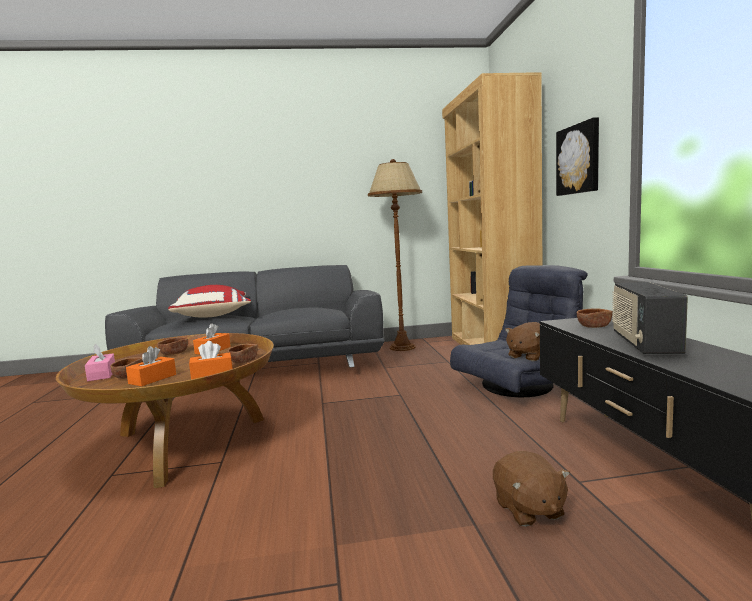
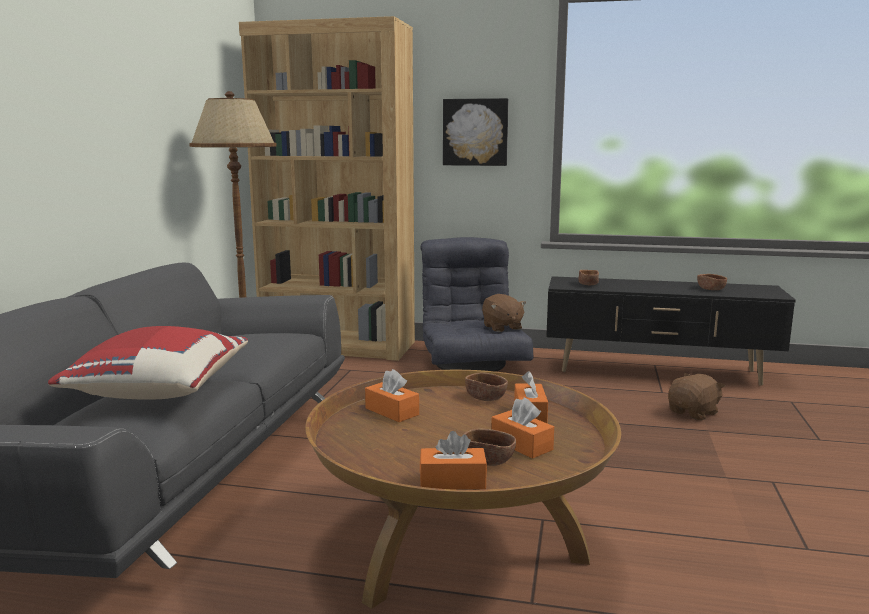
camera: 70 degrees left, 5 degrees up
(102, 374) = (452, 481): pink tissue box -> orange tissue box
(174, 353) = (371, 435): brown bowl -> brown bowl (711, 289)
(528, 510) = (694, 413): brown plush toy -> brown plush toy turned 45 degrees counterclockwise
(644, 344) = (653, 287): radio -> none

